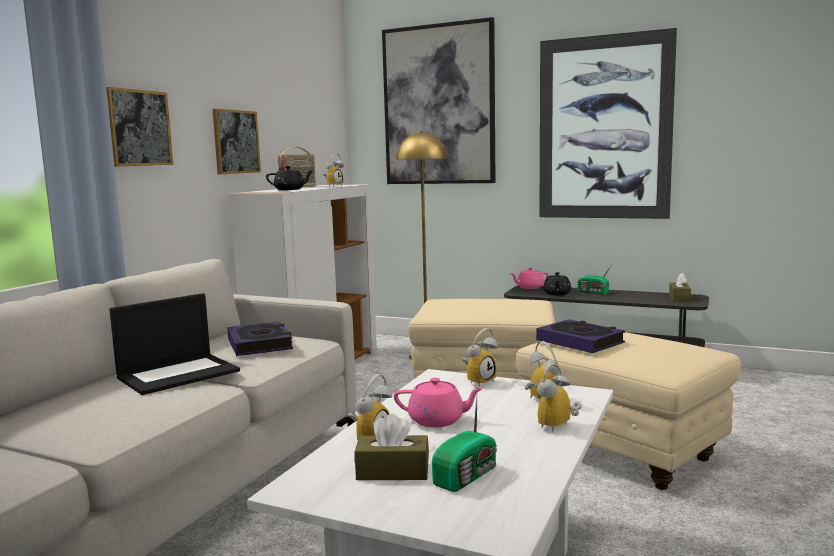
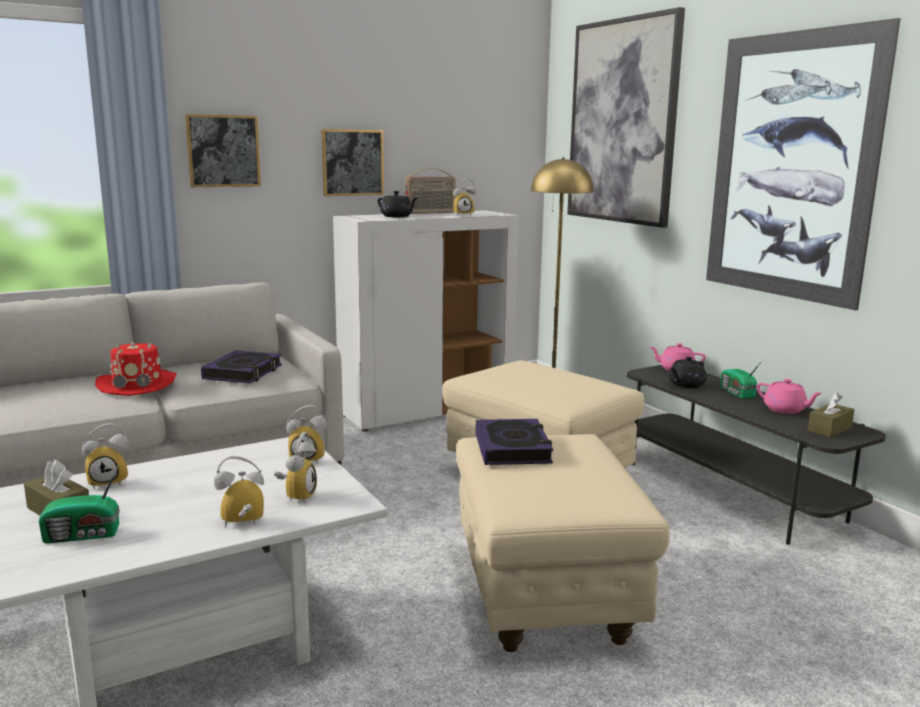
camera: 35 degrees right, 5 degrees up
(179, 374) = (137, 384): laptop -> red hat
(438, 420) = (187, 483): pink teapot -> pink teapot (785, 410)

